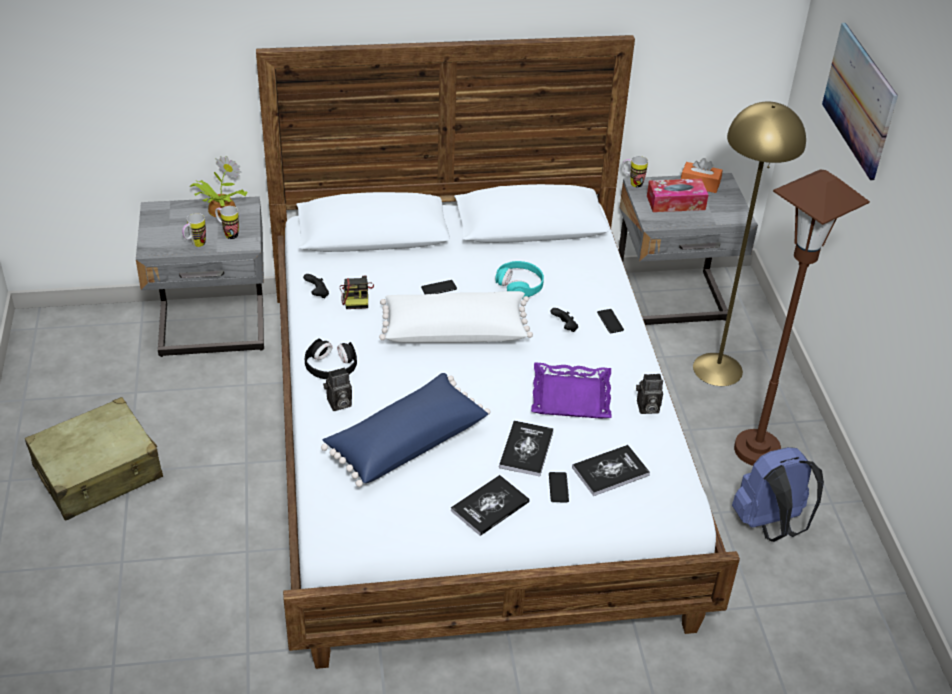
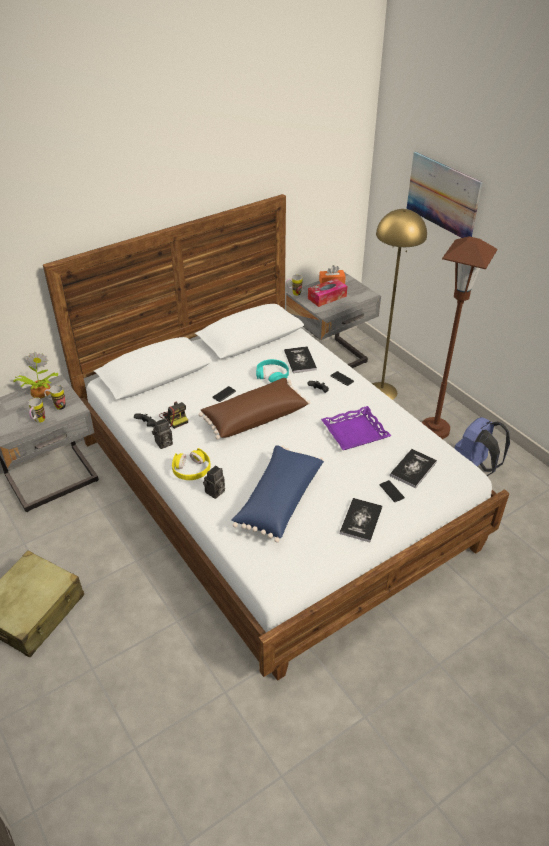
camera: 25 degrees left, 0 degrees up
(331, 366) = (191, 470): black headphones -> yellow headphones
(455, 330) = (254, 417): white pillow -> brown pillow
(526, 449) = (354, 475): book -> book (300, 360)
(646, 408) = (402, 422): camera -> camera (163, 444)

